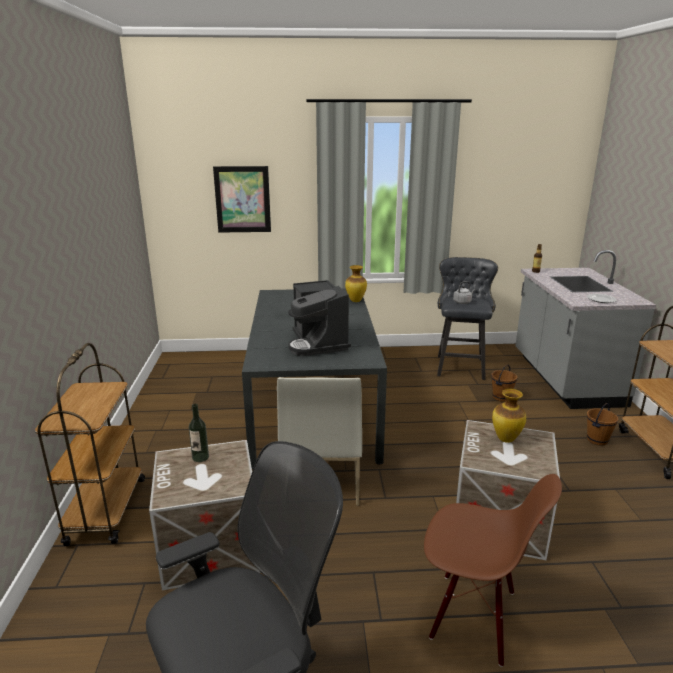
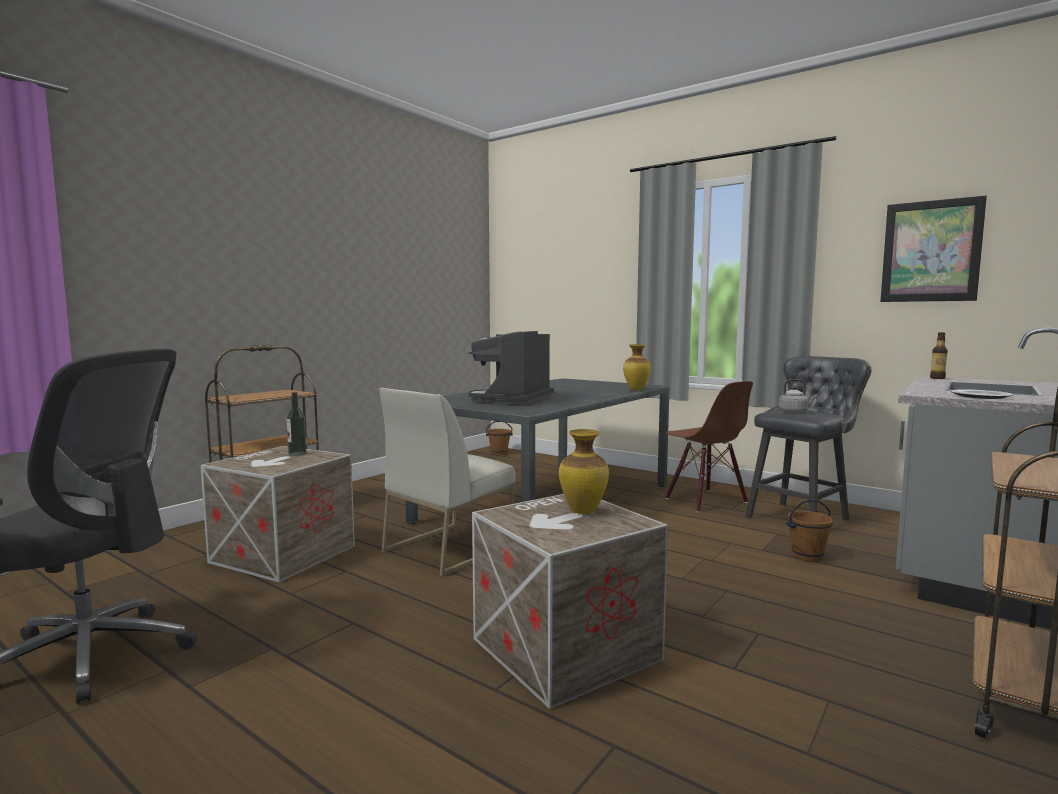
camera: 40 degrees right, 15 degrees down
(242, 199) = (571, 285): picture -> picture (931, 251)
(473, 616) = (364, 702): brown chair -> brown chair (705, 501)
(597, 440) = (904, 642): brown bucket -> brown bucket (499, 453)

